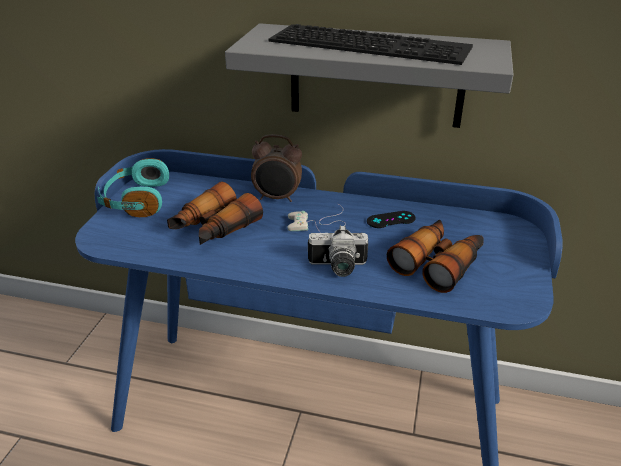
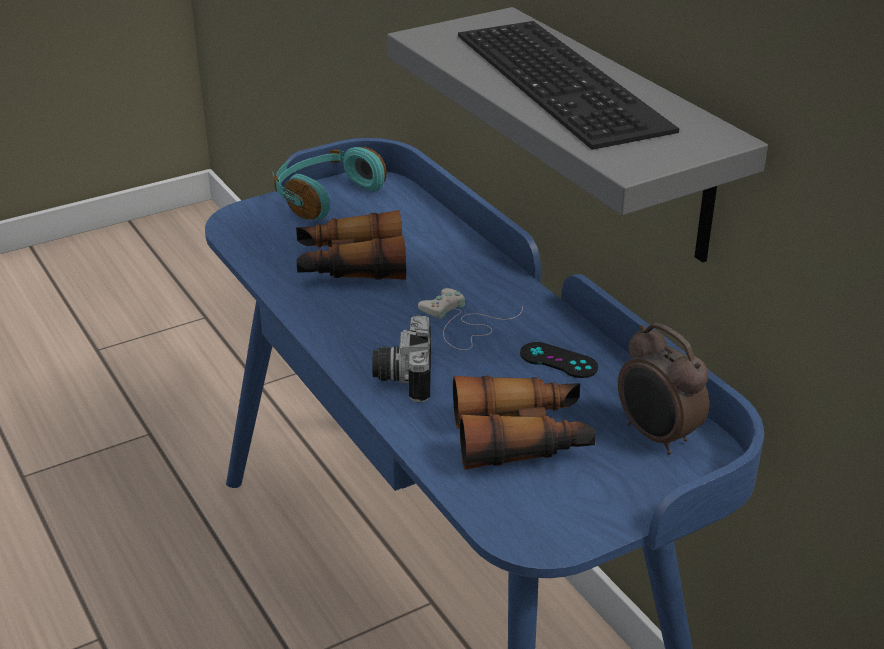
camera: 45 degrees right, 0 degrees up
(277, 198) = (471, 266): alarm clock -> alarm clock (656, 436)
(337, 268) = (402, 376): camera -> camera turned 45 degrees clockwise

